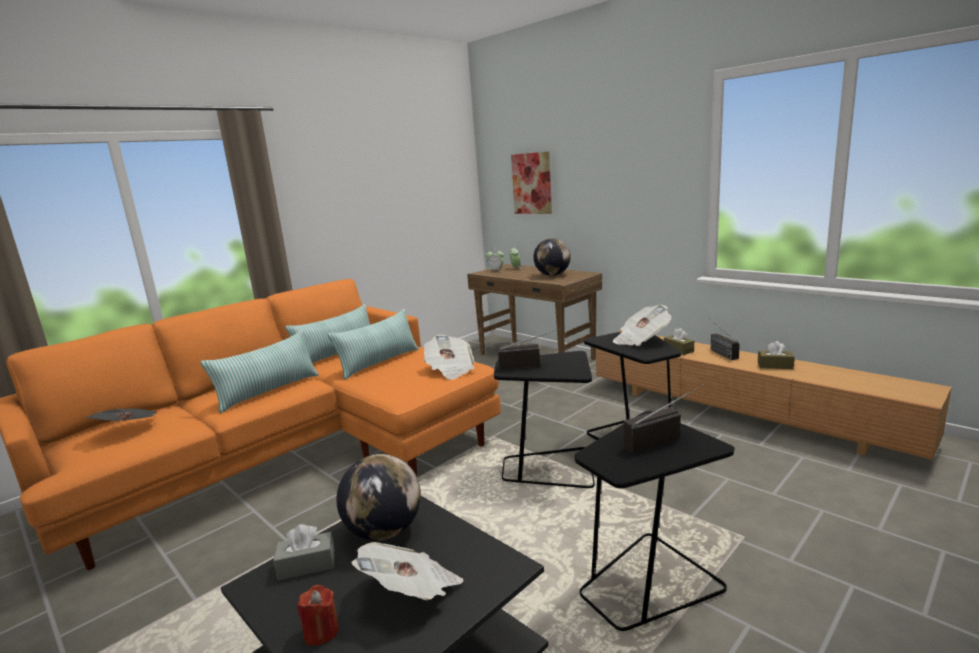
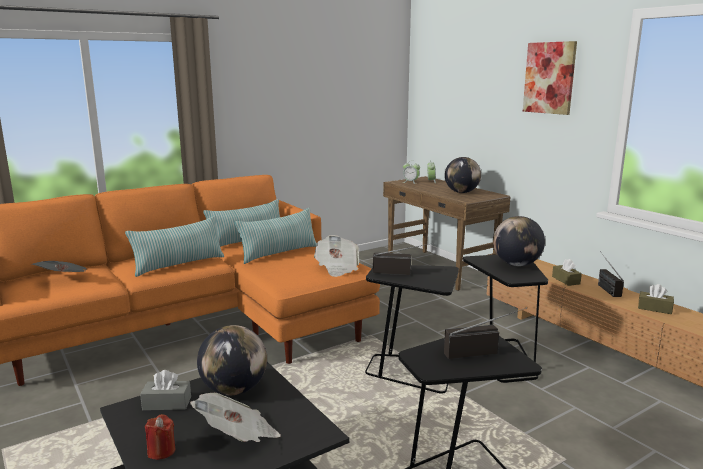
camera: 10 degrees right, 0 degrees up
(532, 183) = (456, 101): picture -> picture (549, 78)
(641, 340) = (516, 264): newspaper -> globe

